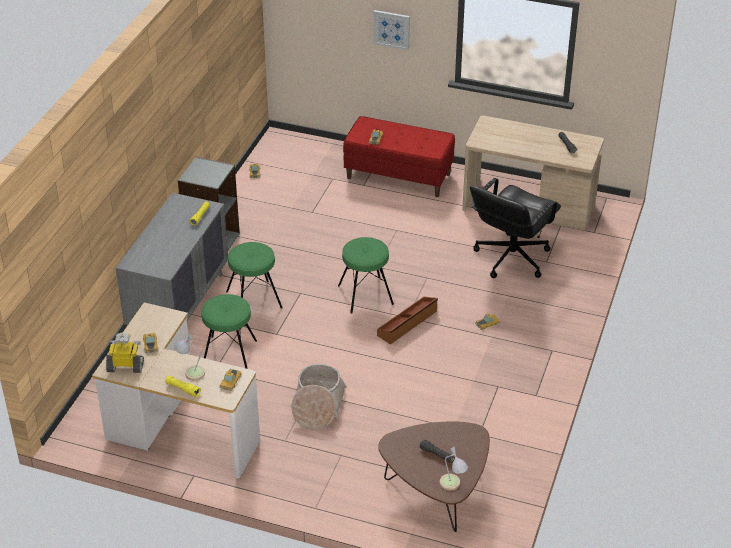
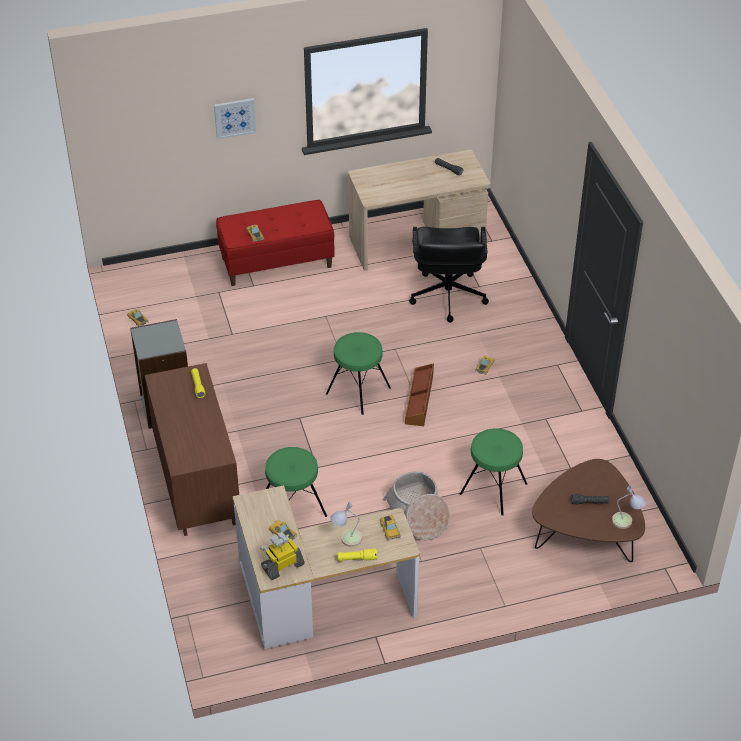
camera: 35 degrees left, 5 degrees up
(179, 303) = (197, 483): grey dresser -> brown dresser
(254, 299) = (263, 445): green stool -> green stool (493, 489)

